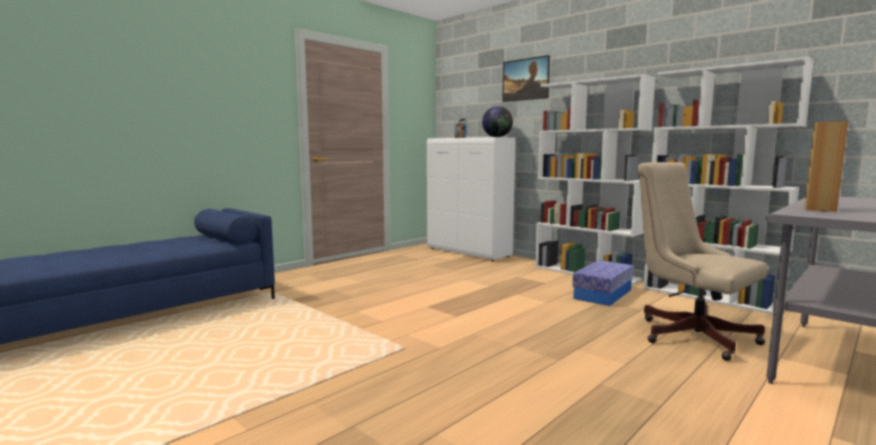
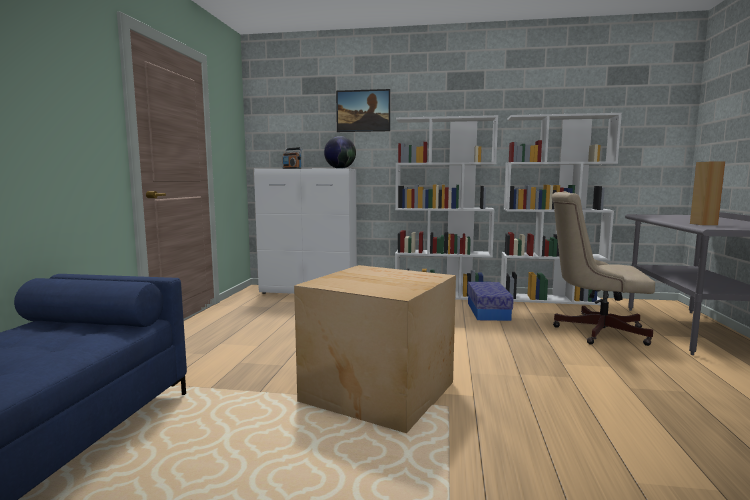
camera: 35 degrees left, 0 degrees up
(380, 326) = (378, 390): none -> cardboard box

